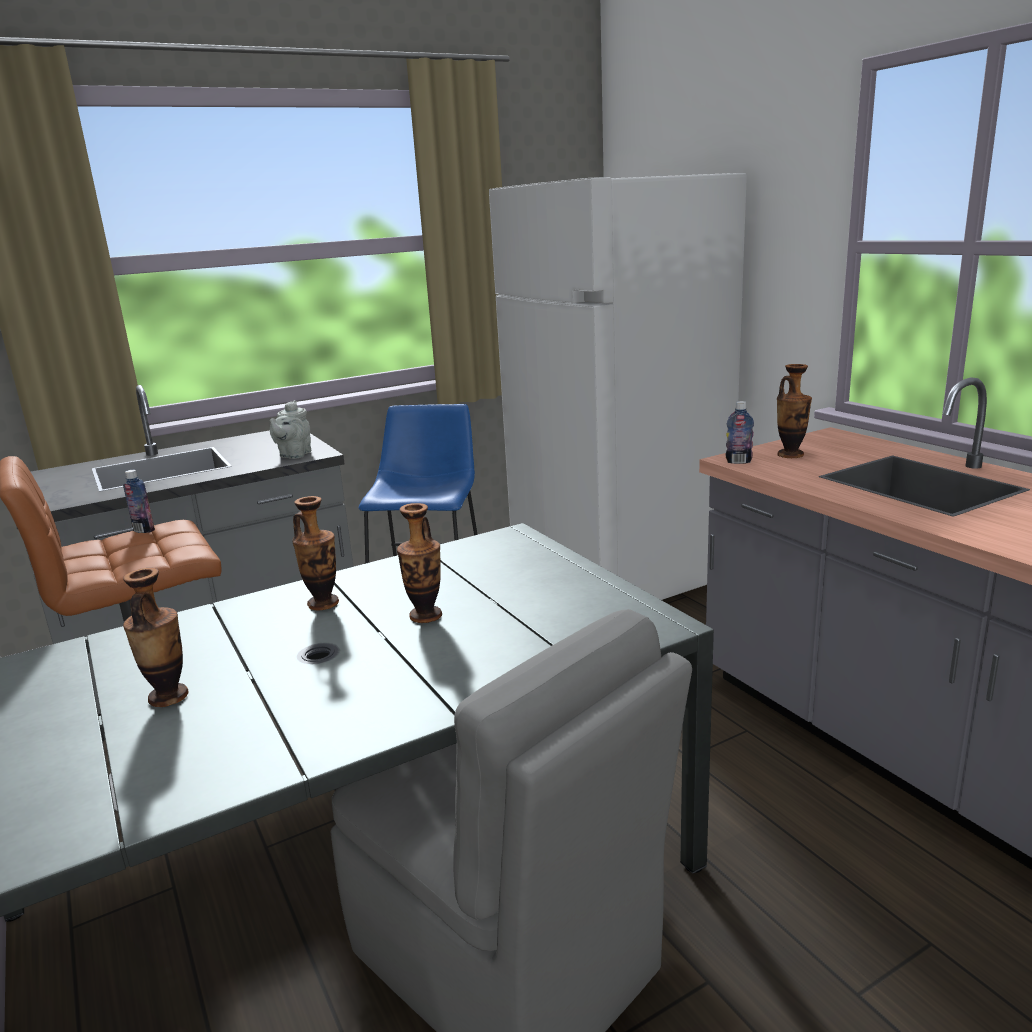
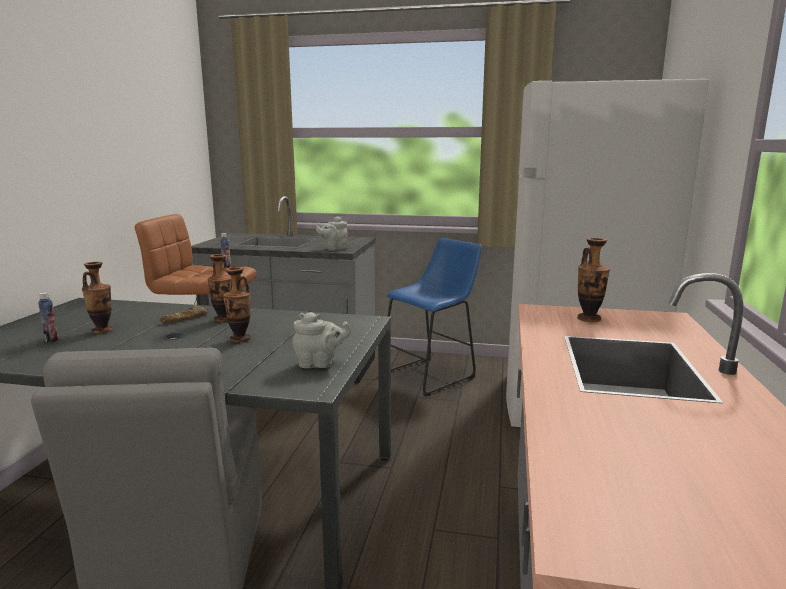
camera: 40 degrees right, 5 degrees down
(261, 625) = (185, 318): none -> bread
(599, 601) = (320, 364): none -> grey teapot
(738, 462) = (537, 312): bottle -> bottle (51, 340)

